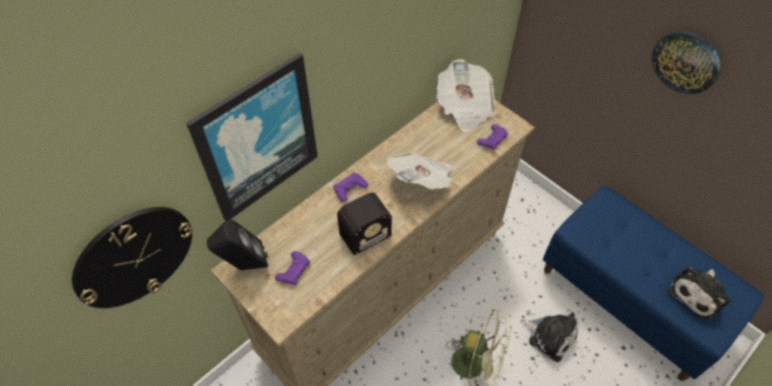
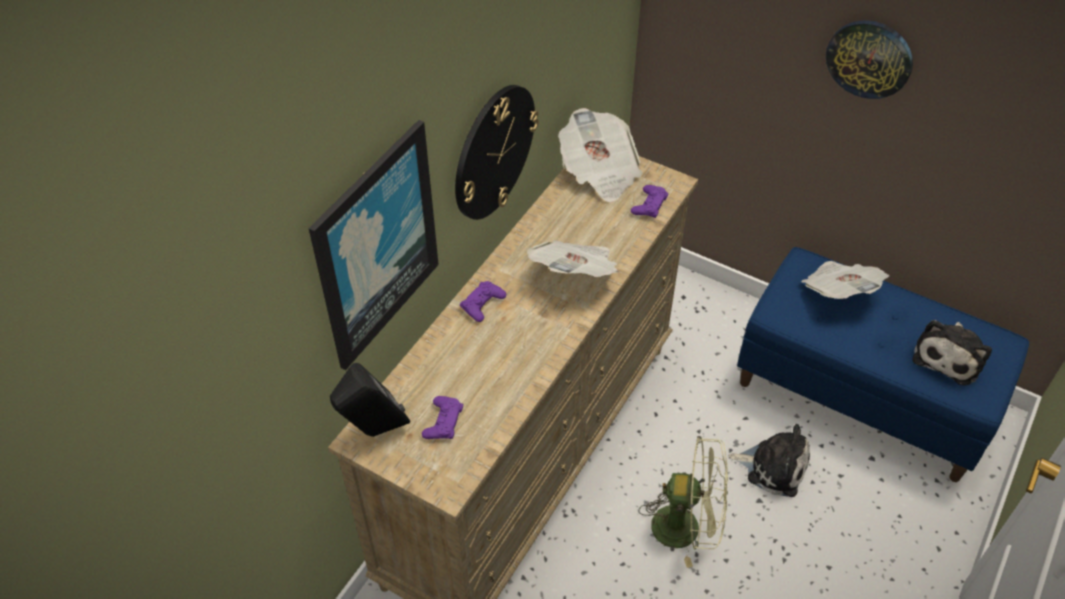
camera: 15 degrees left, 5 degrees down
(134, 256) = (248, 431): wall clock -> wall clock (493, 152)
(349, 239) = (504, 367): radio -> none
(627, 226) = (839, 292): none -> newspaper

